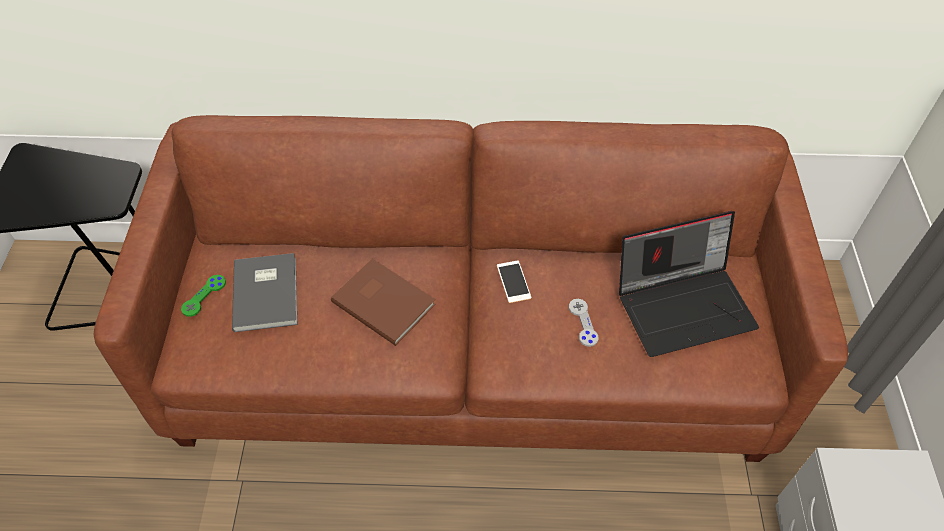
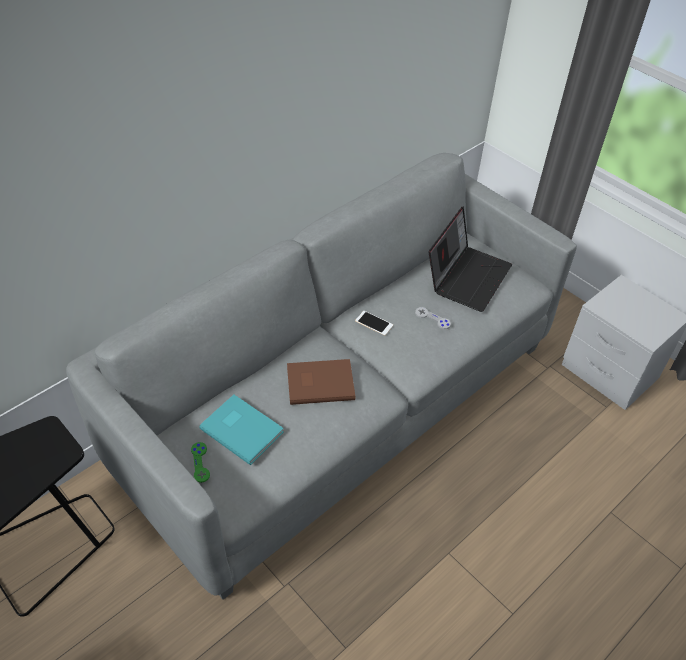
camera: 45 degrees left, 5 degrees down
(268, 292) = (242, 429): grey book -> turquoise book
(472, 352) = (340, 404): brown sofa -> grey sofa

